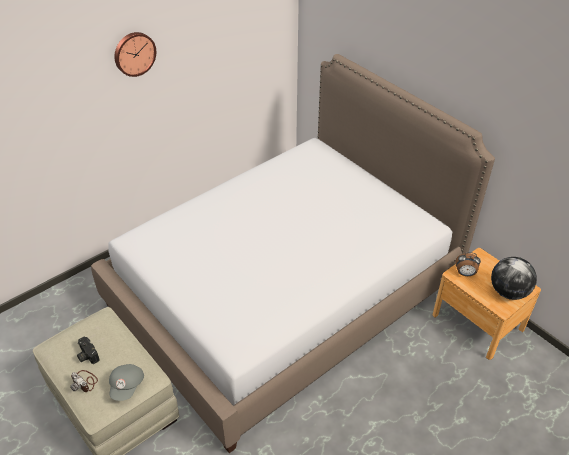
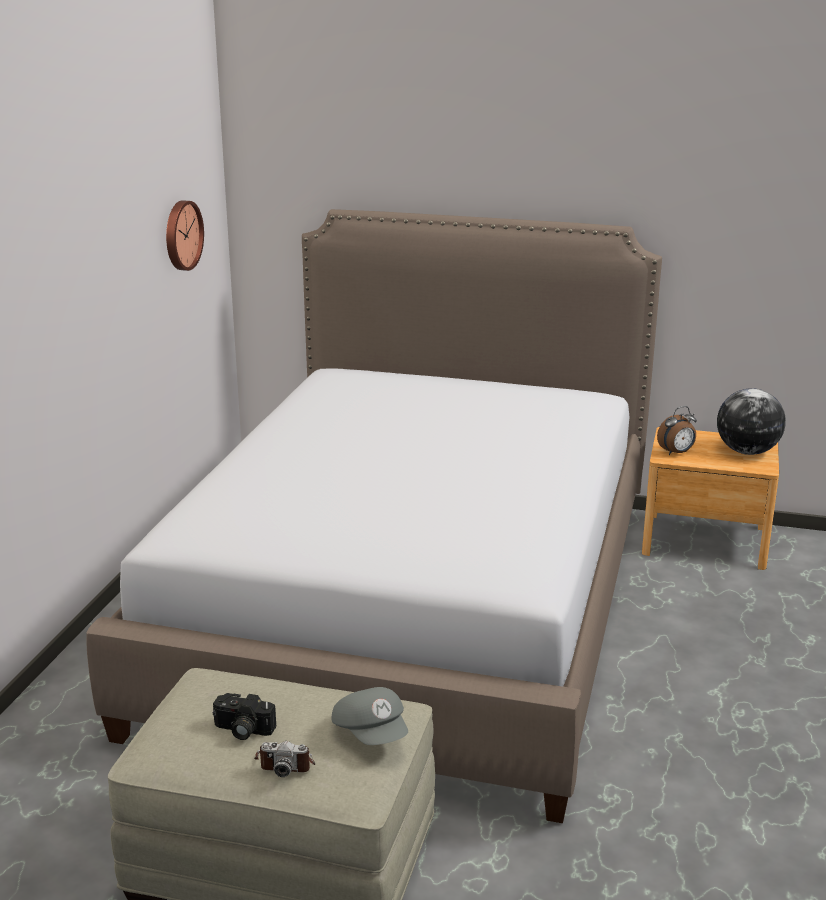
camera: 35 degrees left, 20 degrees down
(134, 53) = (57, 208): wall clock -> wall clock (181, 235)

